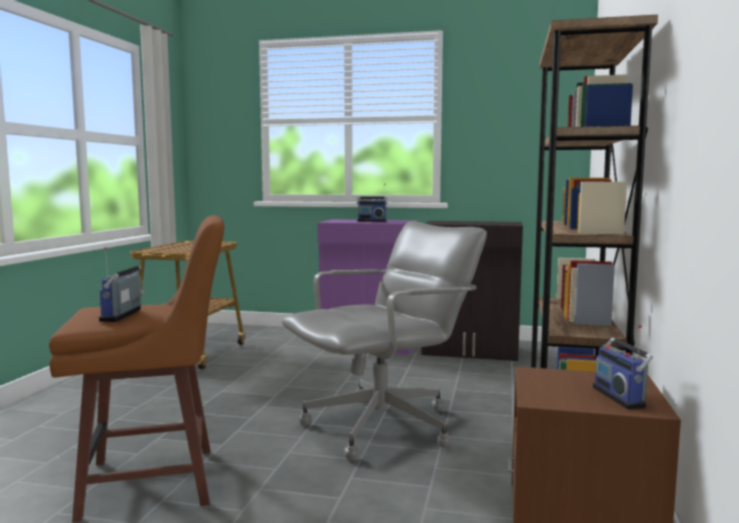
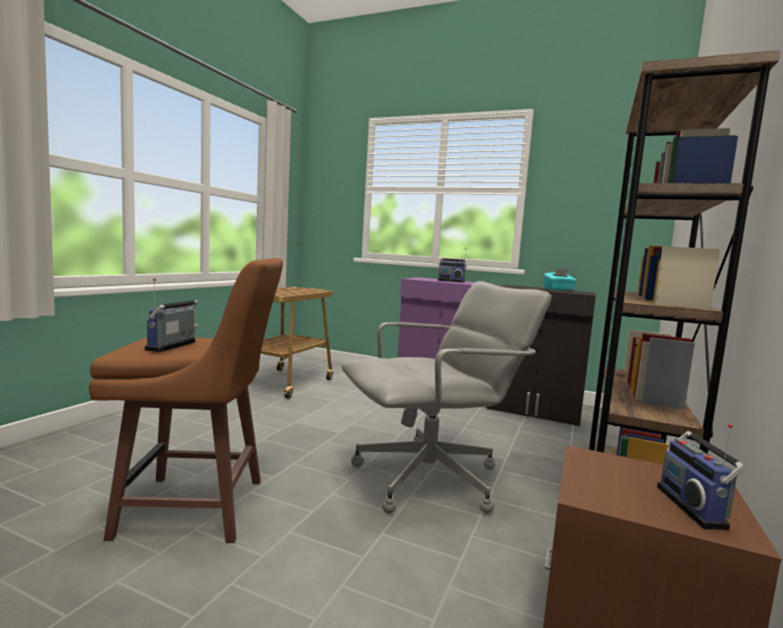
camera: 10 degrees right, 0 degrees up
(485, 222) = (558, 289): none -> turquoise tissue box

